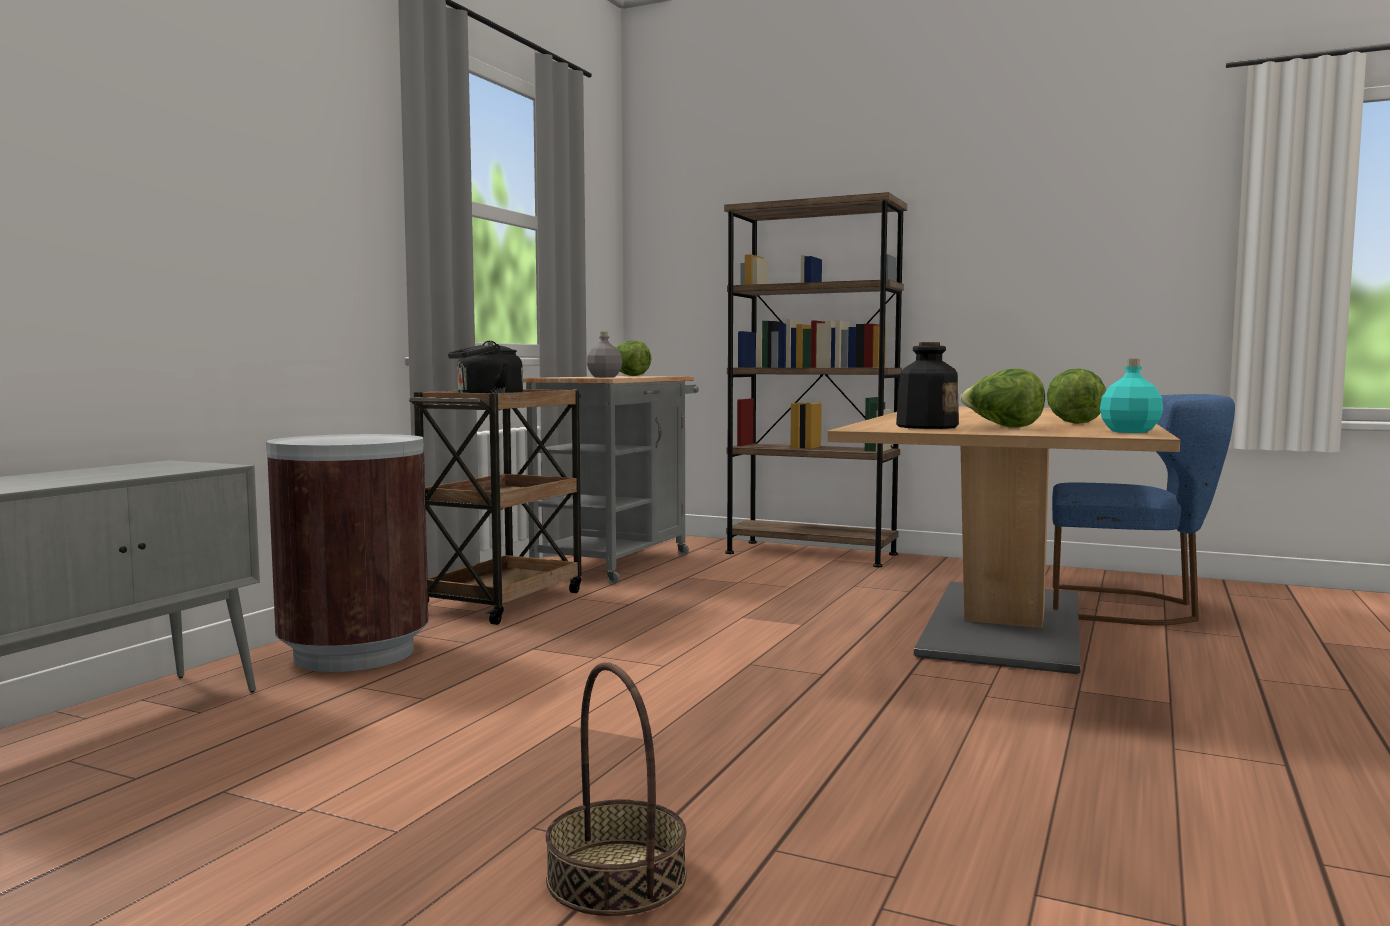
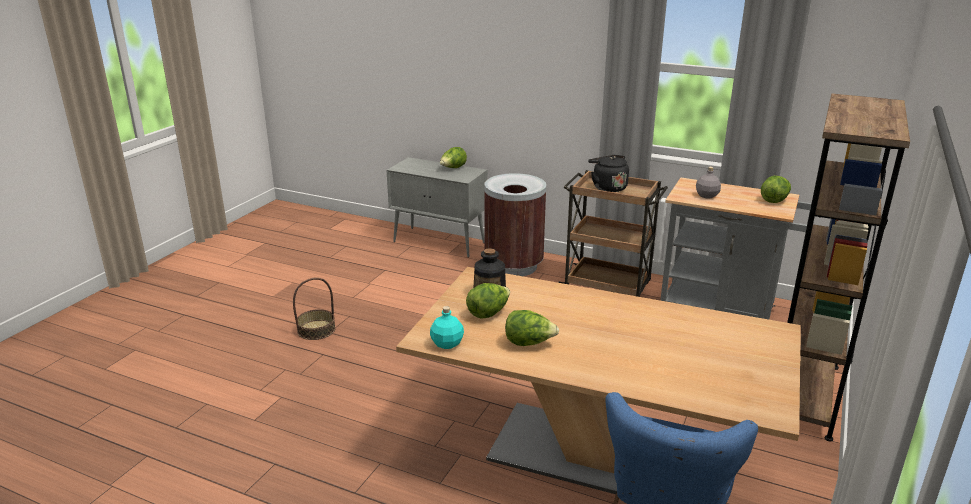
camera: 90 degrees right, 20 degrees up
(107, 469) = (453, 168): none -> lettuce

